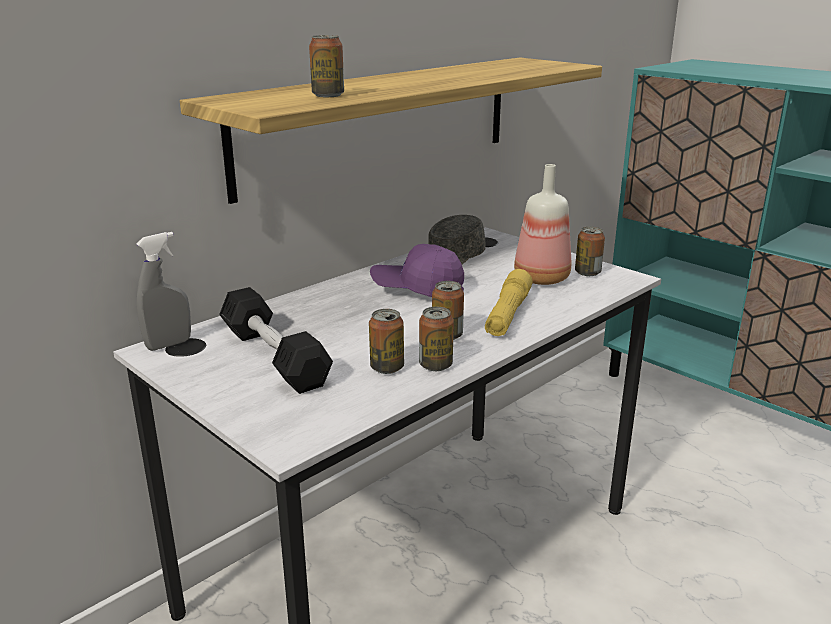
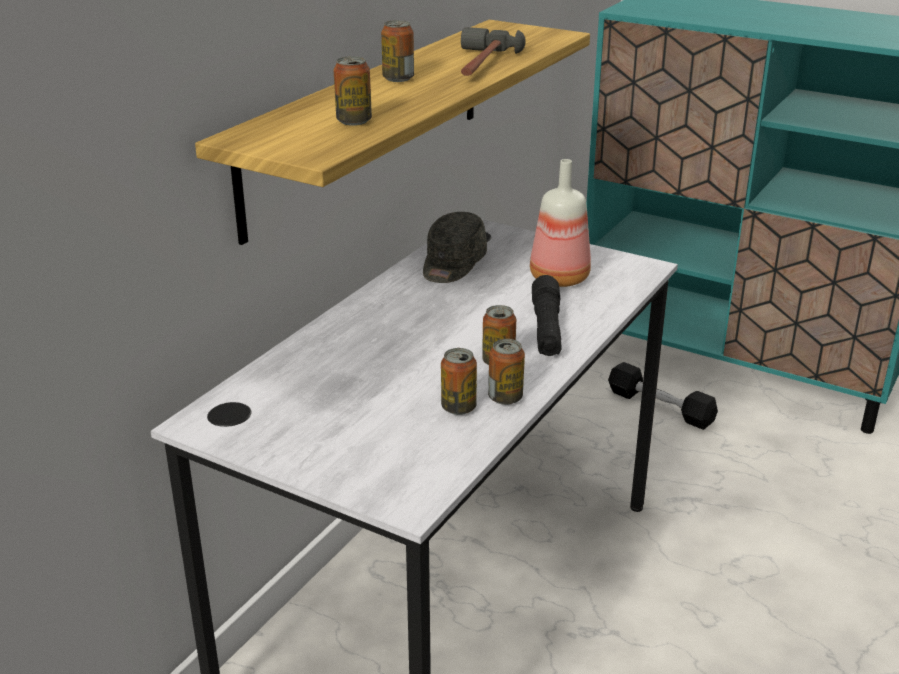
camera: 15 degrees left, 5 degrees up
(169, 344) = (209, 414): grey spray bottle -> none
(274, 356) = (334, 411): black dumbbell -> black dumbbell (660, 407)
(418, 290) = (438, 309): purple cap -> none
(480, 75) = (480, 65): none -> hammer
(507, 315) = (546, 328): yellow flashlight -> black flashlight
(587, 273) = (602, 265): can -> can (398, 79)

